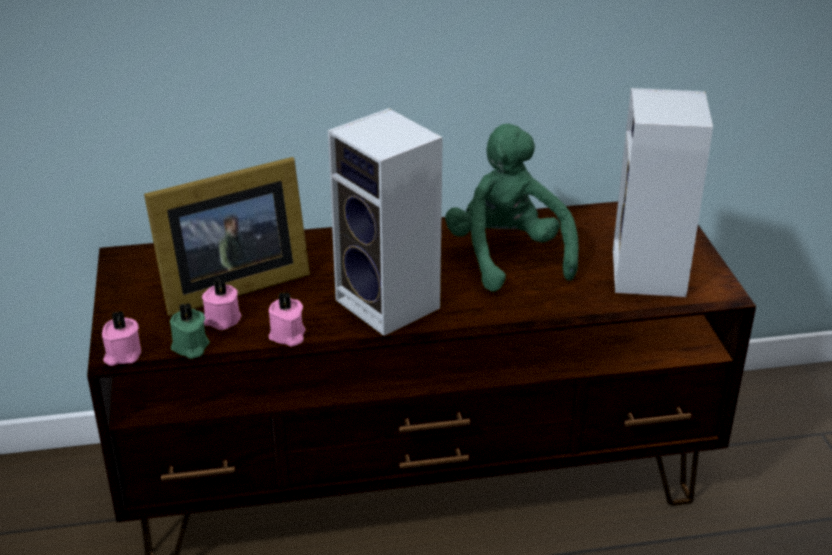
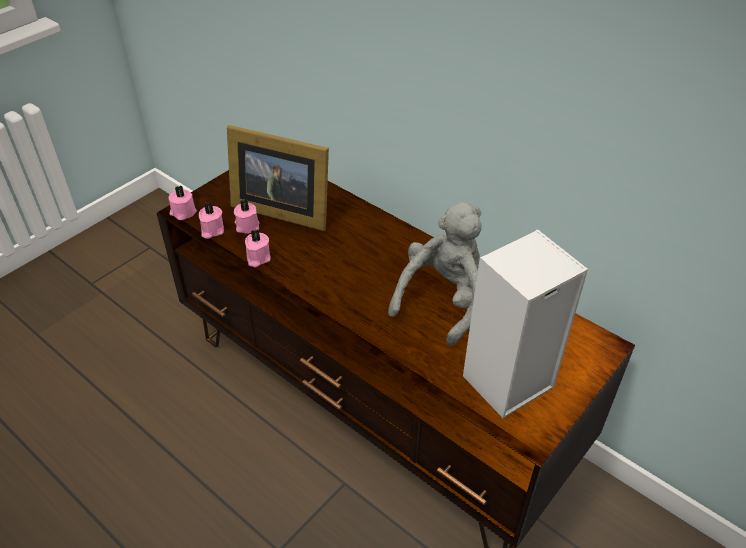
camera: 50 degrees right, 10 degrees up
(190, 347) = (211, 230): green candle -> pink candle
(391, 305) = (331, 280): speaker -> none
(507, 256) = (442, 300): green plush toy -> grey plush toy

